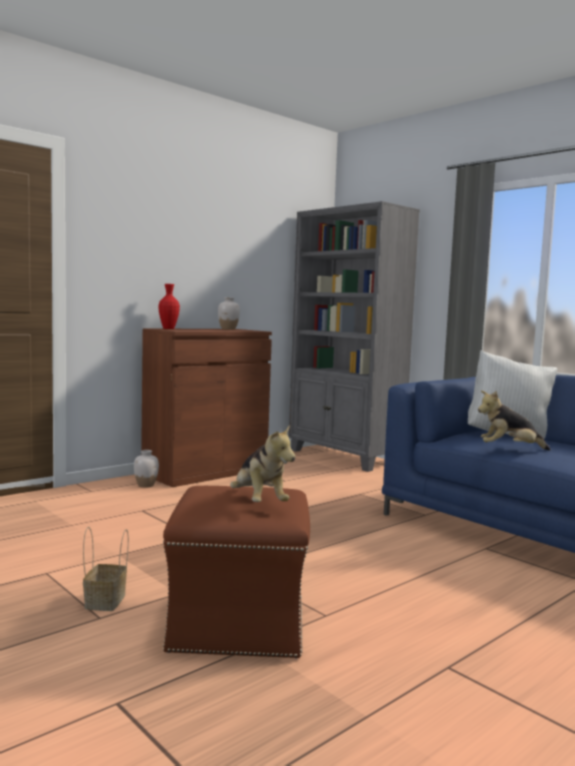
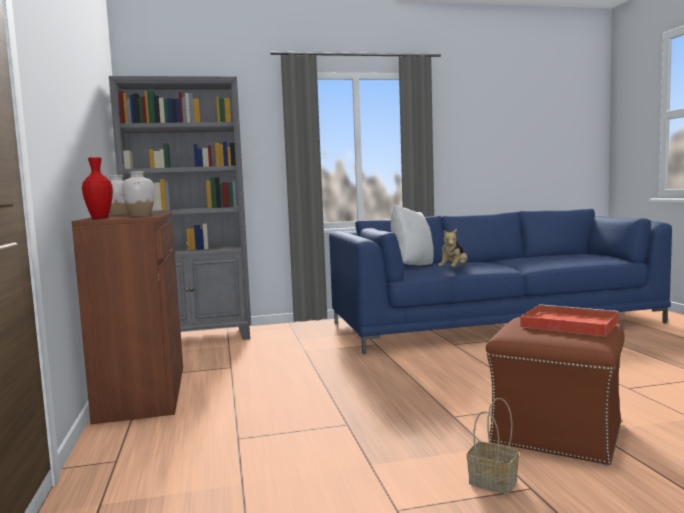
camera: 60 degrees left, 0 degrees up
(146, 485) = (144, 426): white vase -> white vase (140, 216)
(258, 502) = (567, 324): plush toy -> red tray

